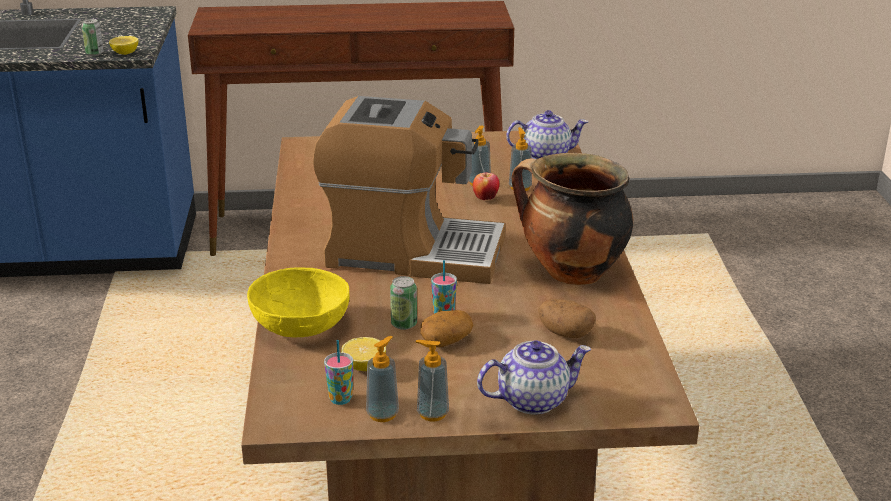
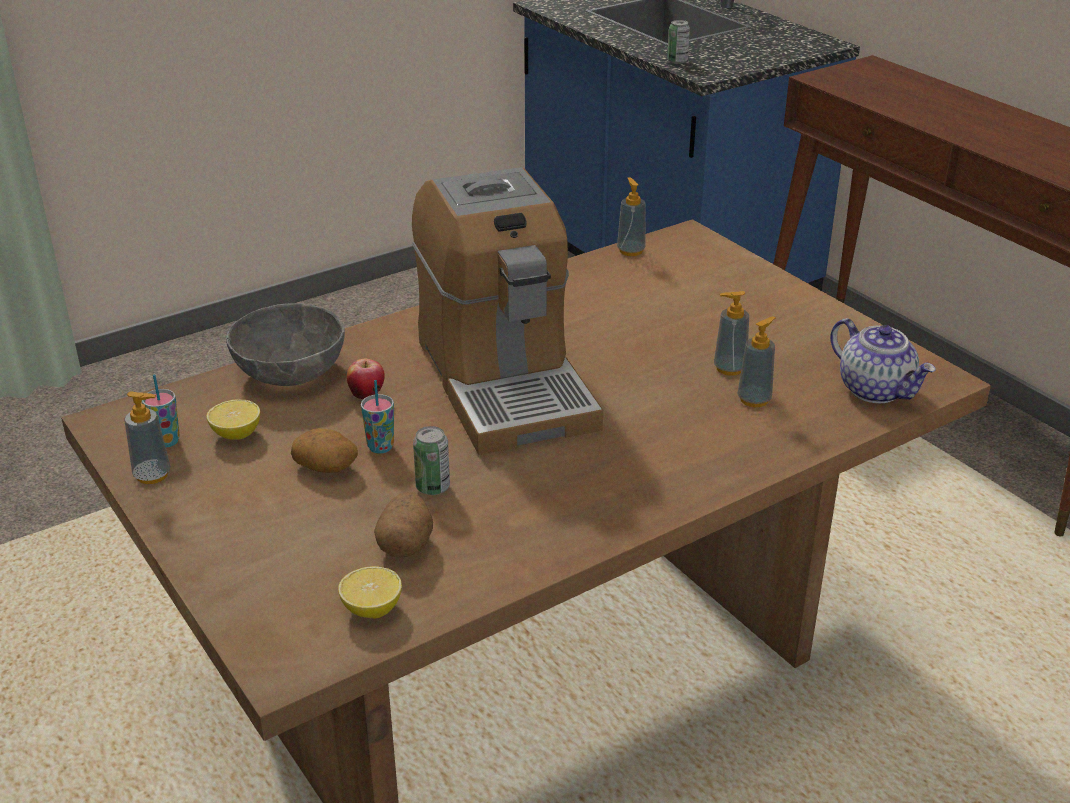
camera: 60 degrees right, 5 degrees up
(125, 53) = (698, 71): lemon -> lemon (372, 609)
(301, 326) = (289, 372): yellow bowl -> grey bowl
(404, 324) = (340, 429): can -> can (433, 487)
(432, 413) = (171, 505): soap dispenser -> soap dispenser (630, 251)
(485, 198) = (693, 385): apple -> apple (367, 395)
(533, 400) = (238, 565): teapot -> none
(570, 273) = (560, 505): cooking pot -> none

